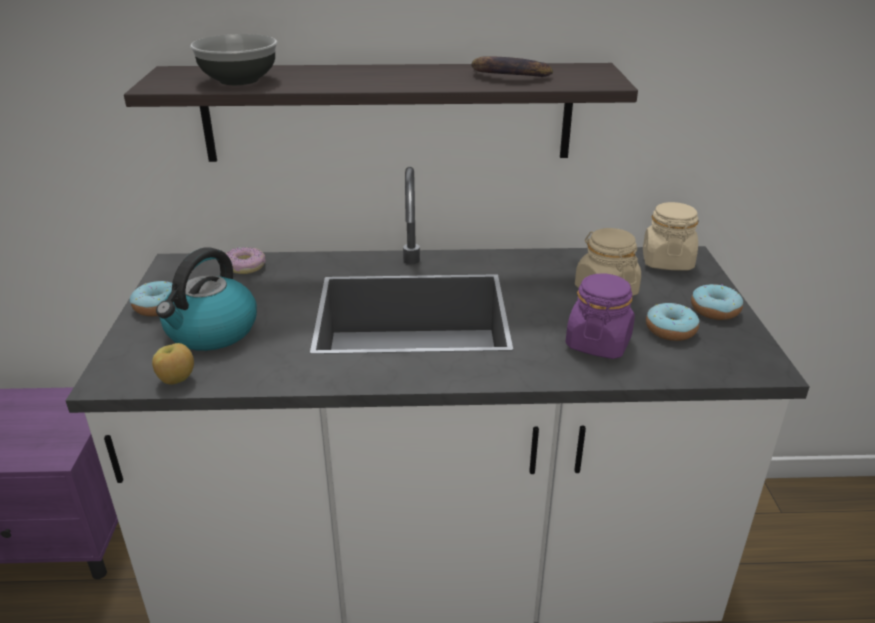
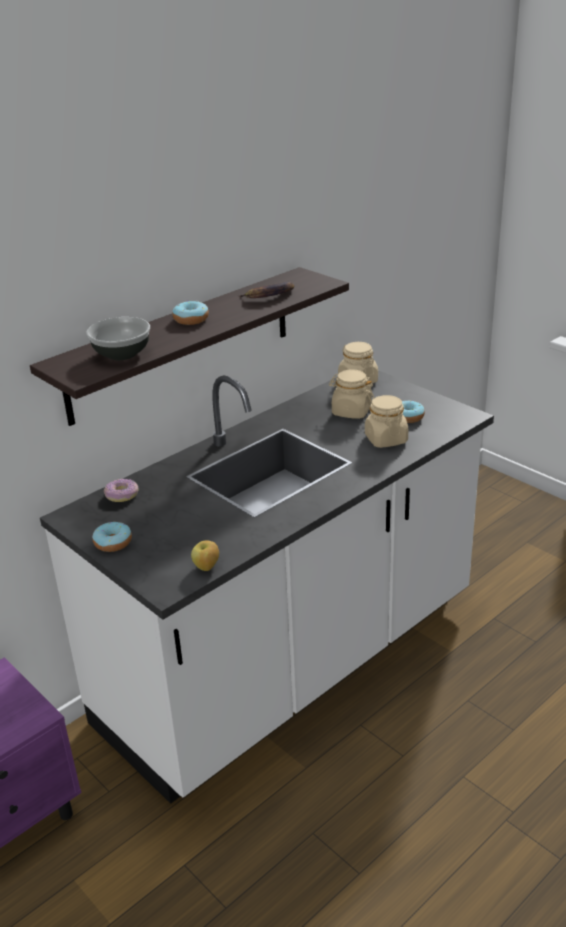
camera: 40 degrees left, 0 degrees up
(211, 332) = (176, 537): kettle -> none
(598, 343) = (385, 439): purple jar -> beige jar
(715, 310) = (414, 398): donut -> donut (191, 319)

